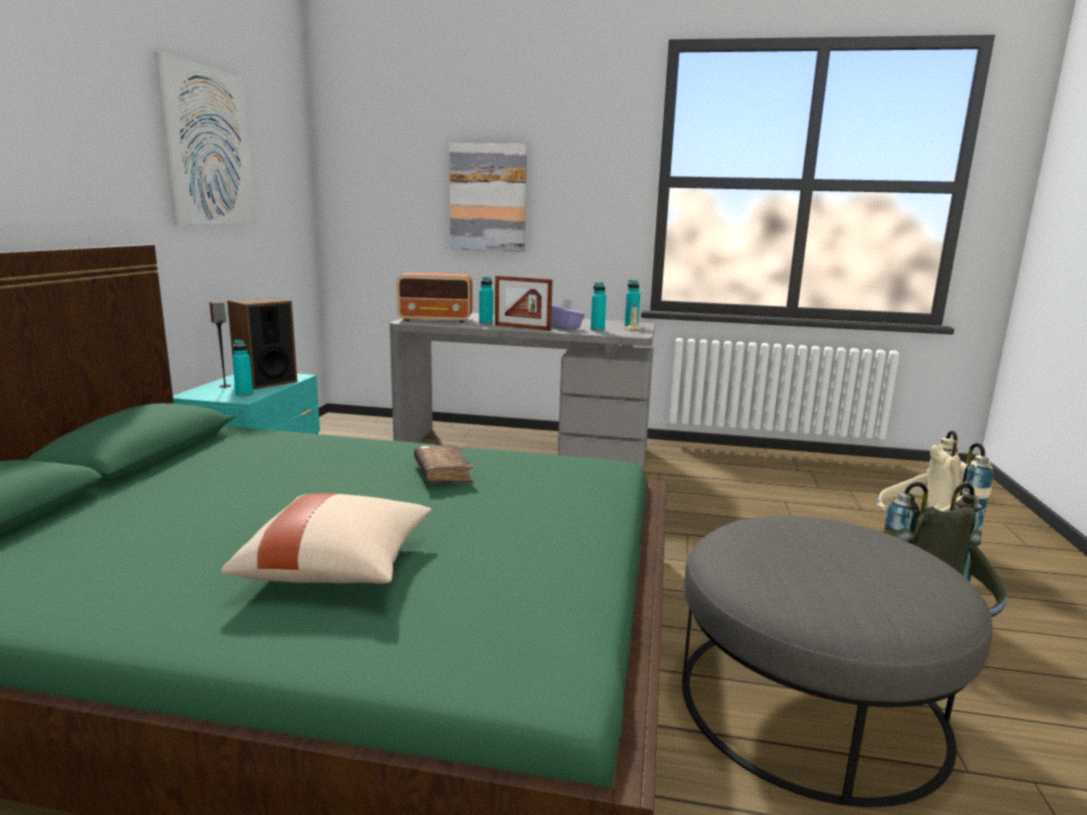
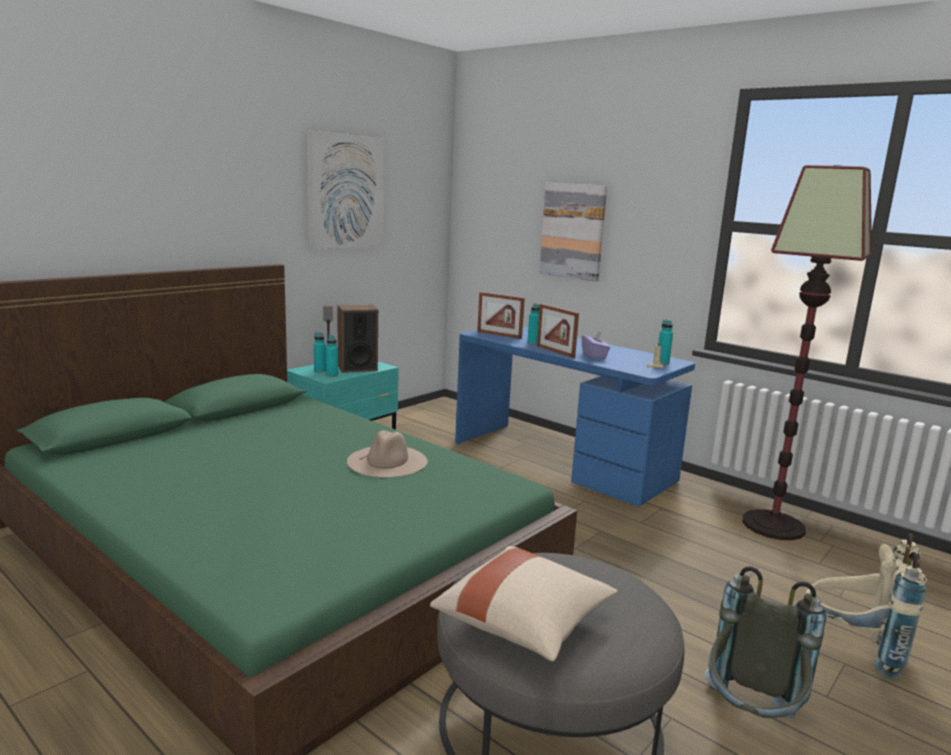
camera: 30 degrees right, 0 degrees up
(338, 567) = (244, 504): beige pillow -> beige pillow (524, 623)
(436, 320) = (499, 335): radio -> picture frame
(443, 474) = (387, 461): brown book -> beige hat
(523, 451) = (561, 460): grey desk -> blue desk
(597, 330) = (618, 363): turquoise bottle -> turquoise bottle (320, 371)
(755, 466) = (773, 526): none -> floor lamp

